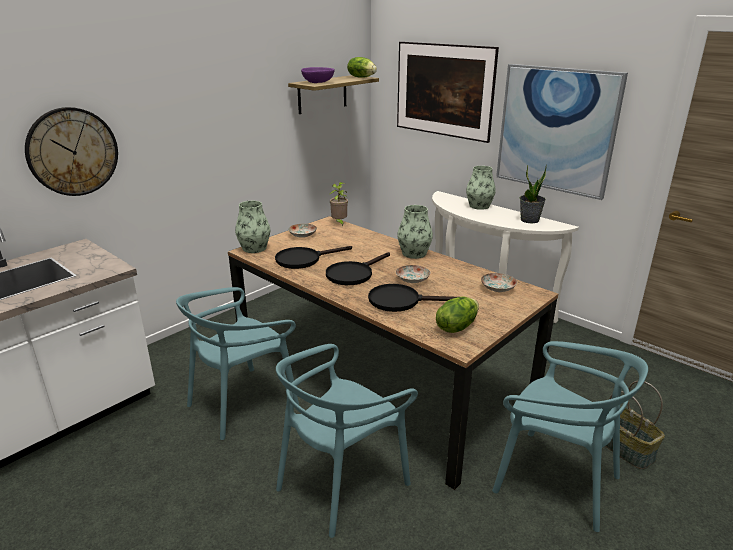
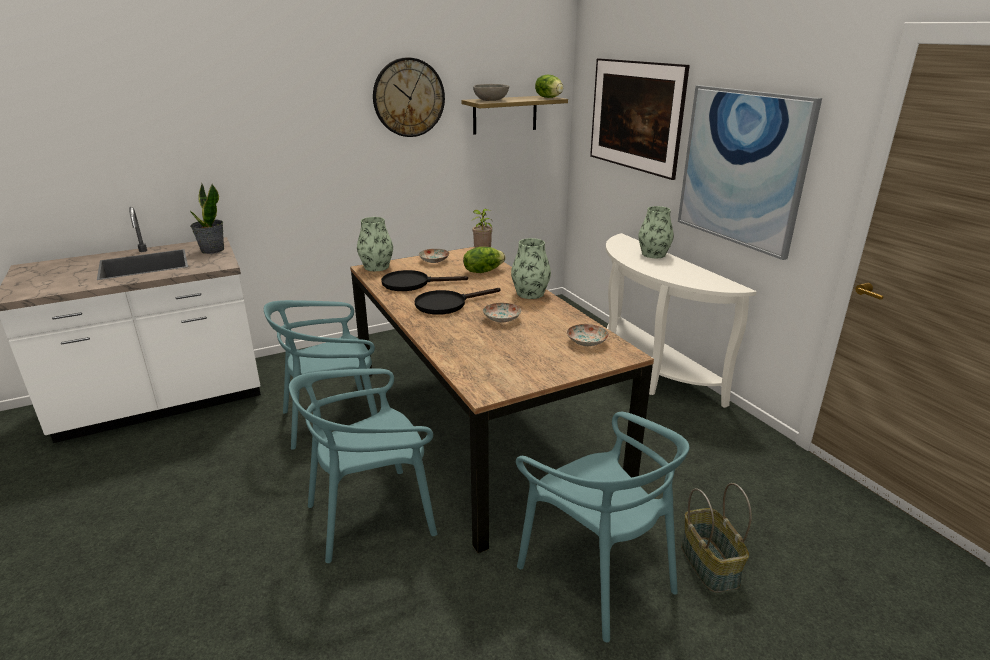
camera: 20 degrees right, 0 degrees up
(72, 152) = (219, 153): wall clock -> wall clock (408, 97)
(317, 82) = (490, 100): purple bowl -> grey bowl
(401, 301) = (469, 337): black frying pan -> none
(456, 327) = (500, 372): lettuce -> lettuce (483, 271)
(529, 220) = (700, 276): potted plant -> potted plant (212, 250)

